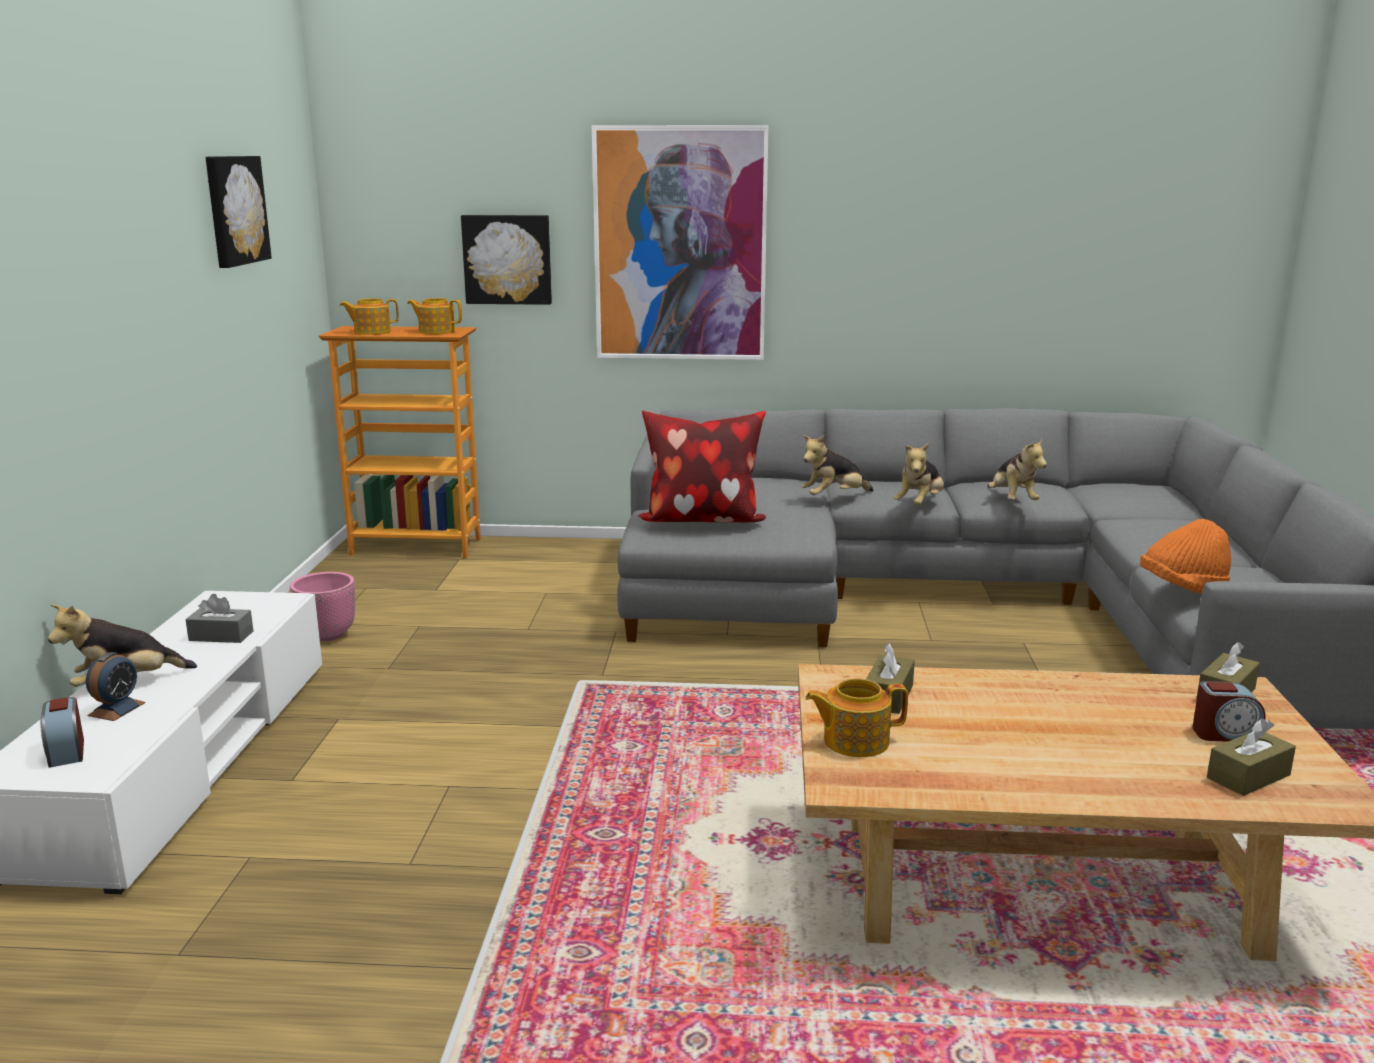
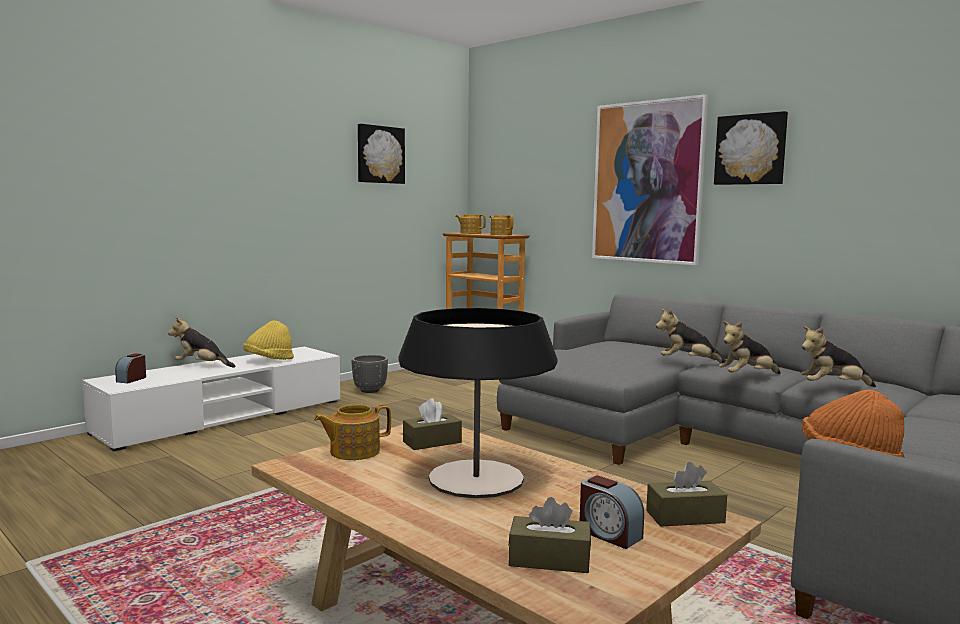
camera: 40 degrees right, 10 degrees down
(116, 709) = (178, 372): alarm clock -> none
(221, 636) = (269, 360): grey tissue box -> yellow hat
(328, 635) = (370, 390): pink planter -> grey planter
(507, 259) = (550, 193): picture -> picture (751, 149)
(701, 520) = (571, 357): pillow -> none
(854, 741) = (353, 452): teapot -> teapot turned 60 degrees counterclockwise
(1011, 500) = (833, 387): plush toy -> plush toy turned 60 degrees clockwise
(1026, 723) = (476, 478): none -> table lamp

